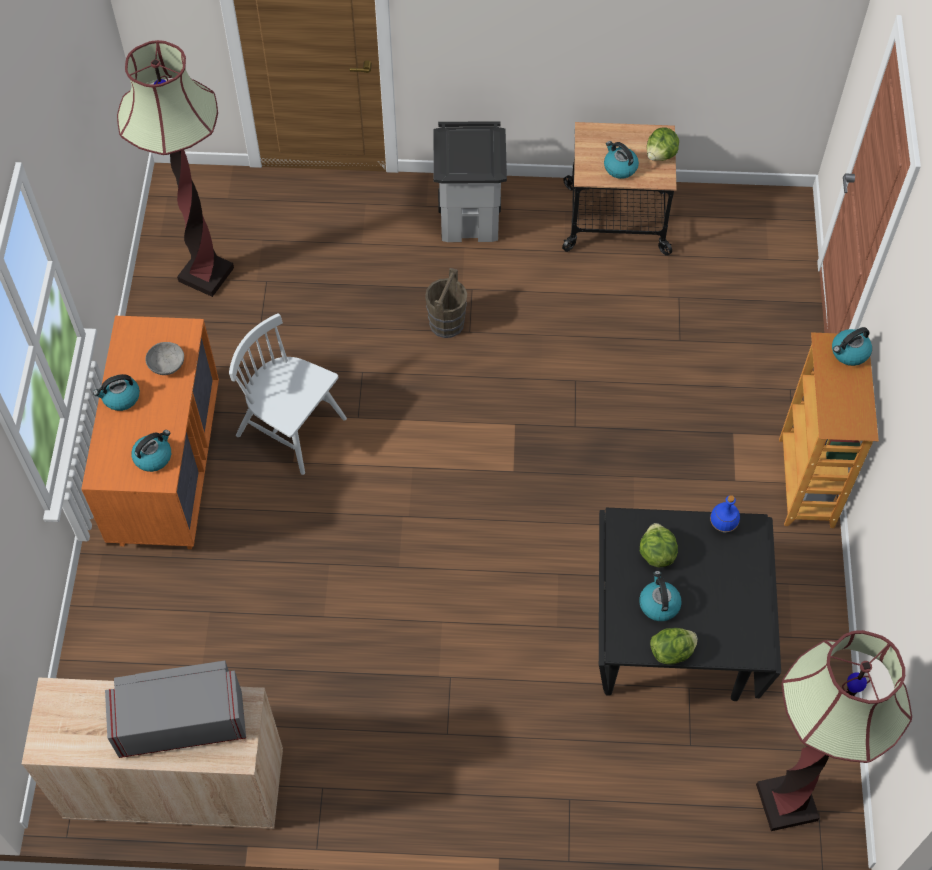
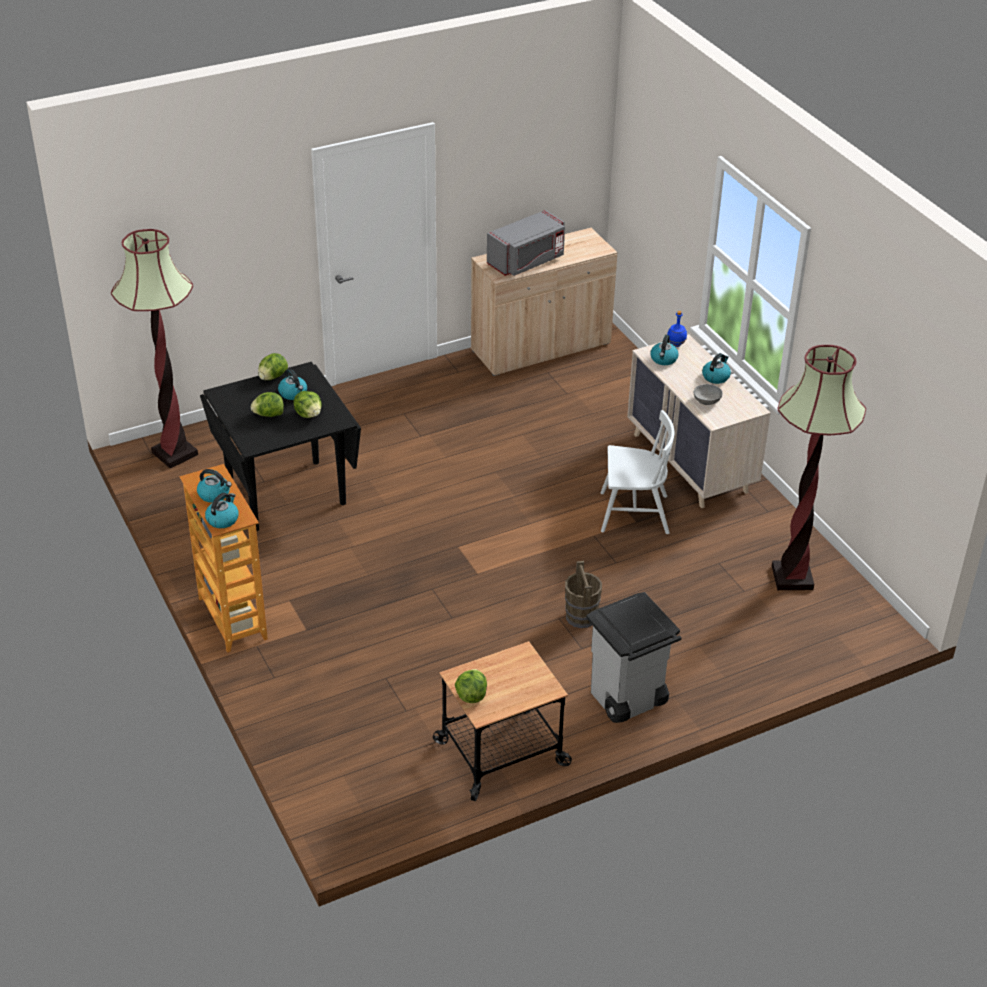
camera: 150 degrees right, 20 degrees down
(168, 470) = (690, 463): orange dresser -> beige dresser
(619, 167) = (500, 670): kettle -> kettle (214, 494)
(707, 576) = (269, 415): none -> lettuce
(723, 525) = (272, 441): blue bottle -> blue bottle (675, 344)

